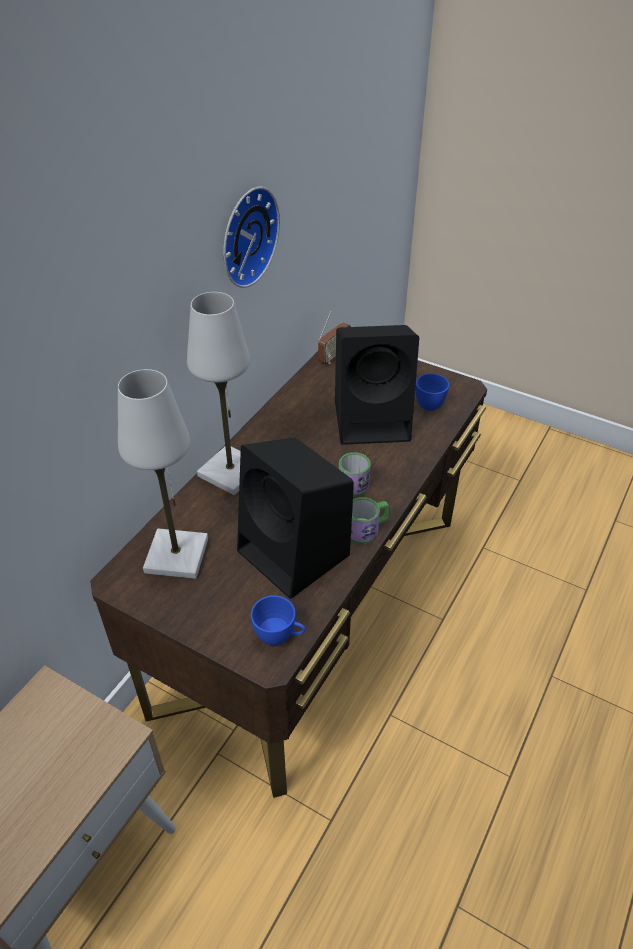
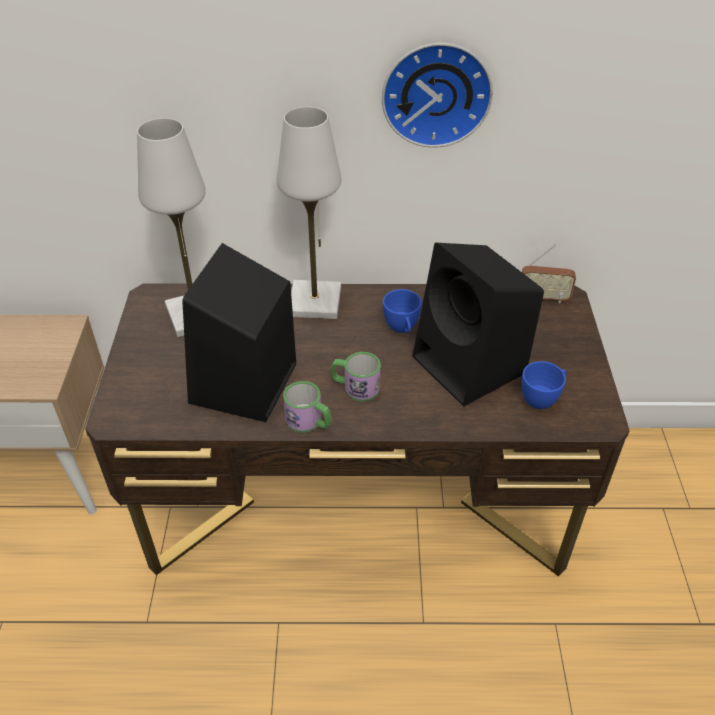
camera: 60 degrees right, 0 degrees up
(279, 636) = (143, 414): blue cup -> blue cup (402, 329)

